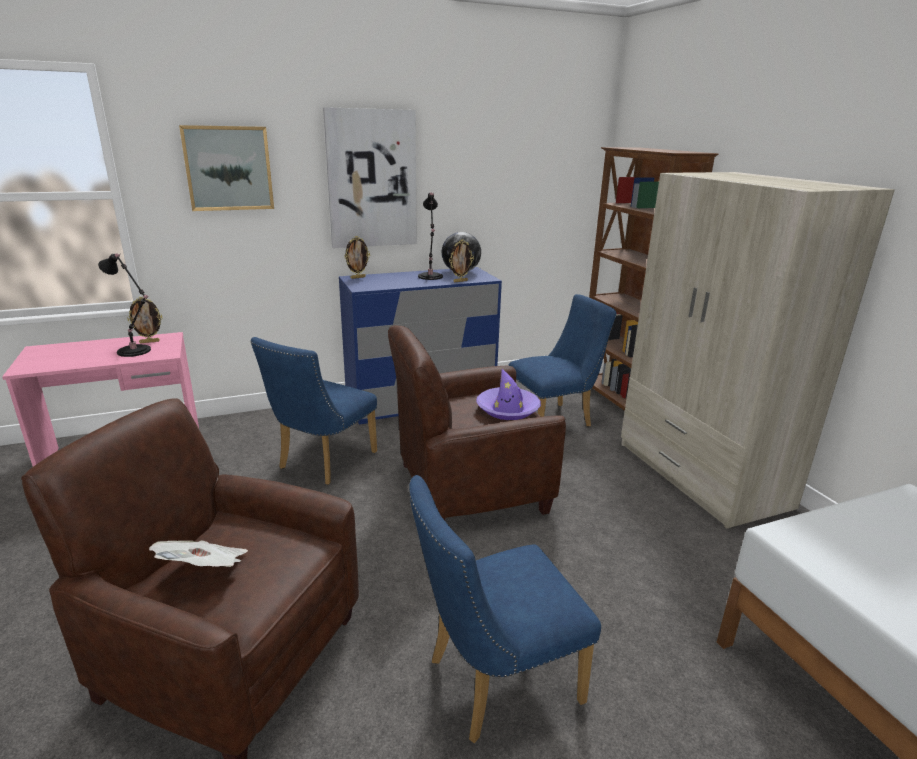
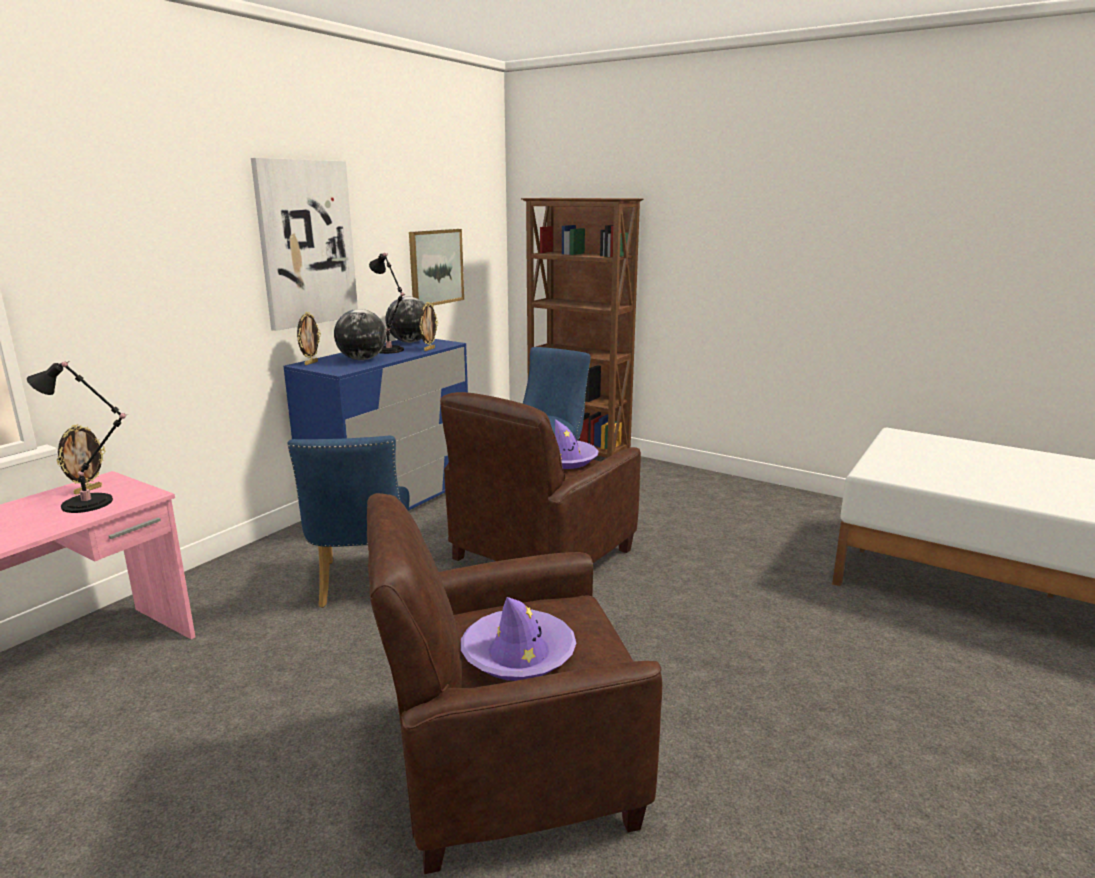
camera: 35 degrees left, 5 degrees down
(205, 570) = (518, 655): newspaper -> purple hat
(228, 168) = (145, 237): picture -> picture (435, 267)
(396, 281) = (362, 359): none -> globe
(493, 682) = (738, 672): blue chair -> none
(701, 475) = (700, 486): beige wardrobe -> none

